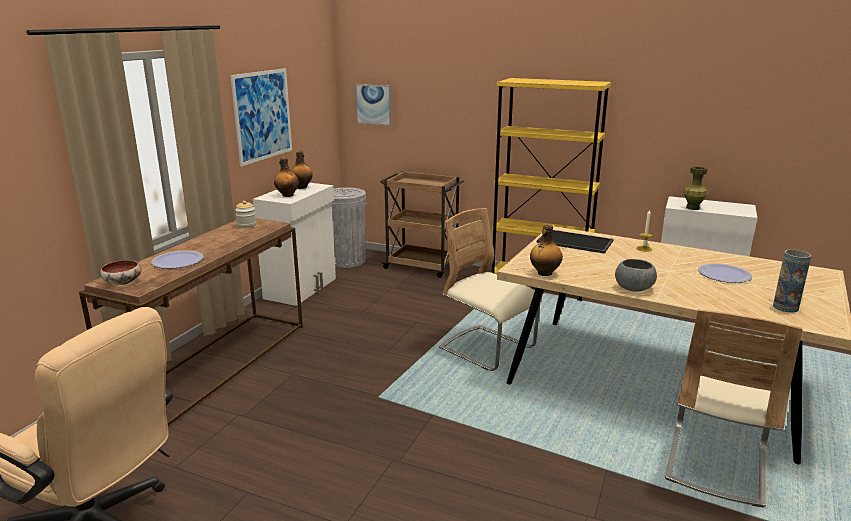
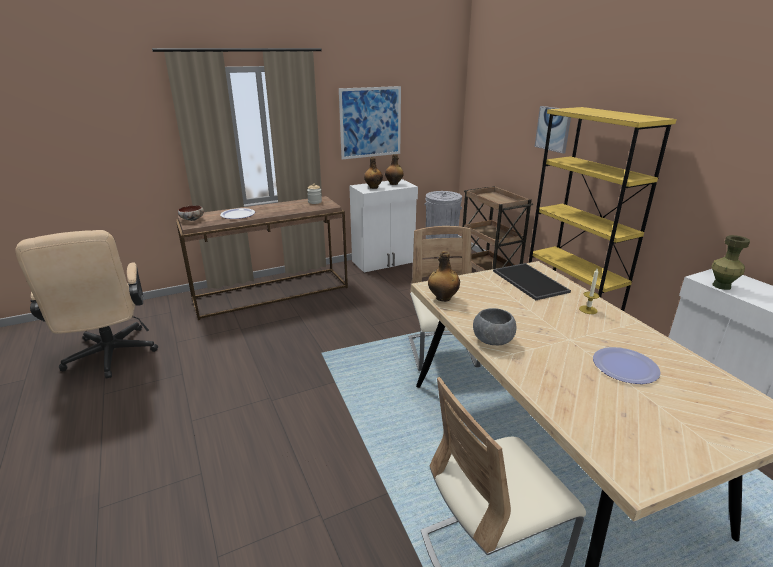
camera: 40 degrees right, 5 degrees up
(374, 104) = (484, 123): picture -> picture (553, 129)
(785, 307) = (625, 430): vase -> none

